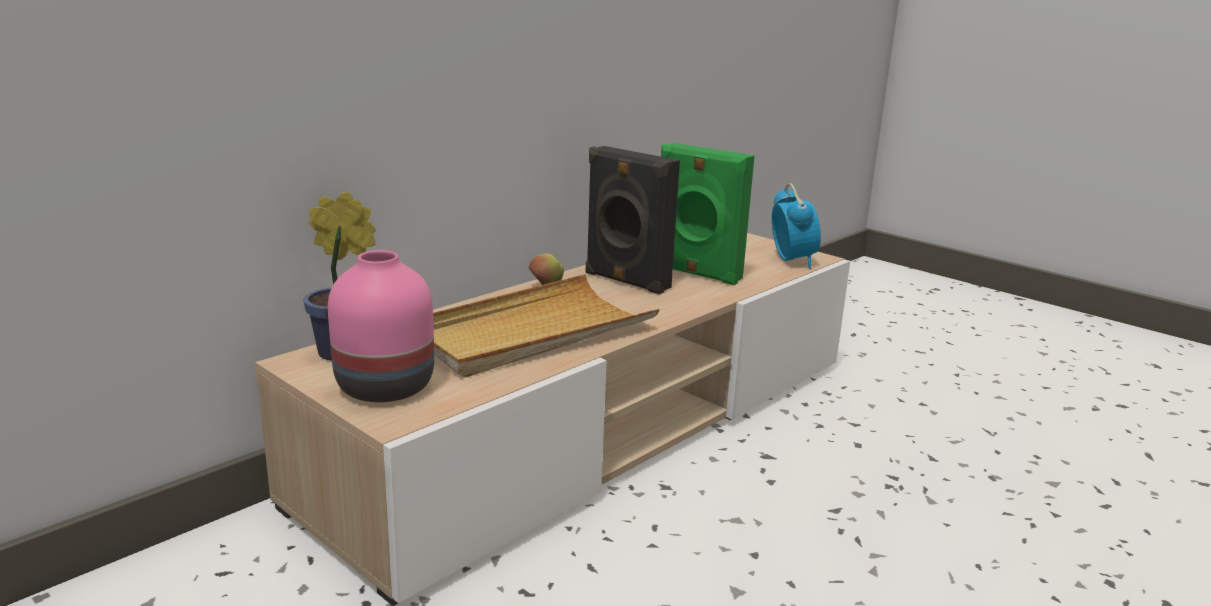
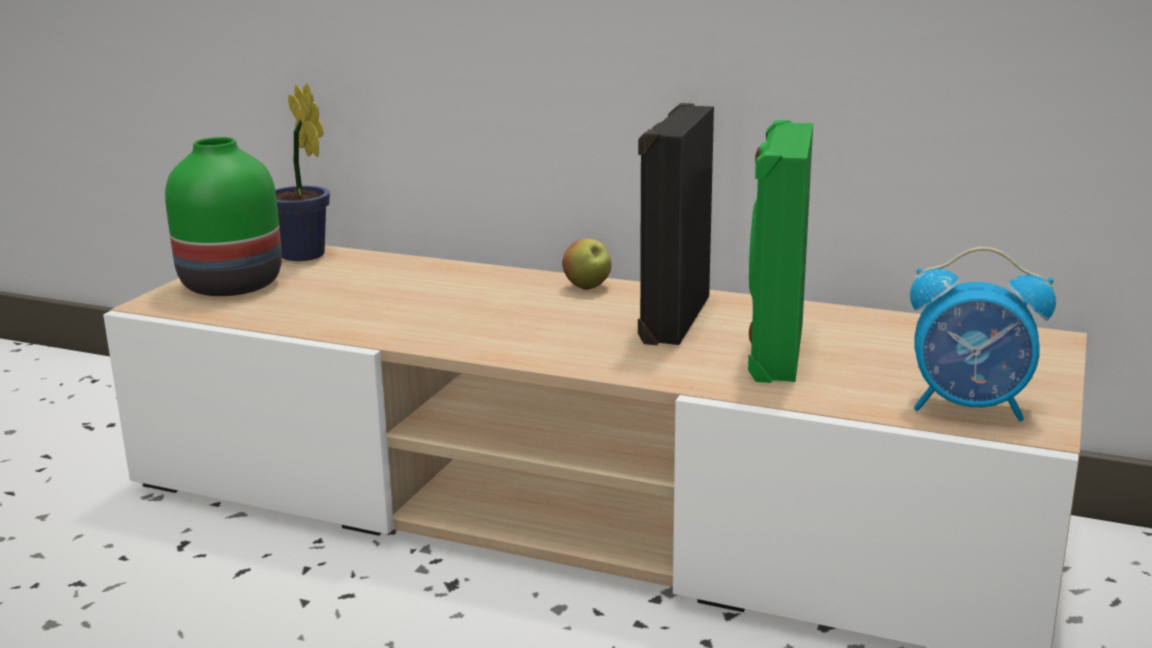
camera: 70 degrees right, 0 degrees up
(382, 387) = (231, 284): pink vase -> green vase
(530, 332) = (424, 307): beige tray -> none
(792, 260) = (970, 408): alarm clock -> alarm clock turned 45 degrees clockwise

